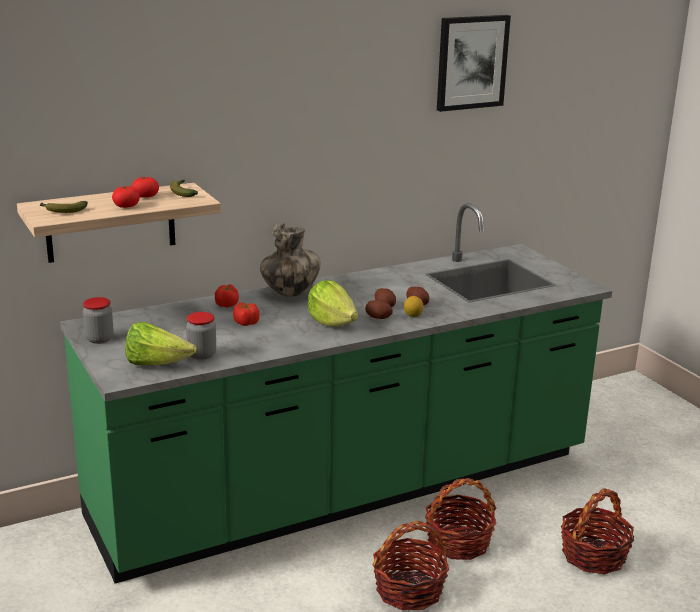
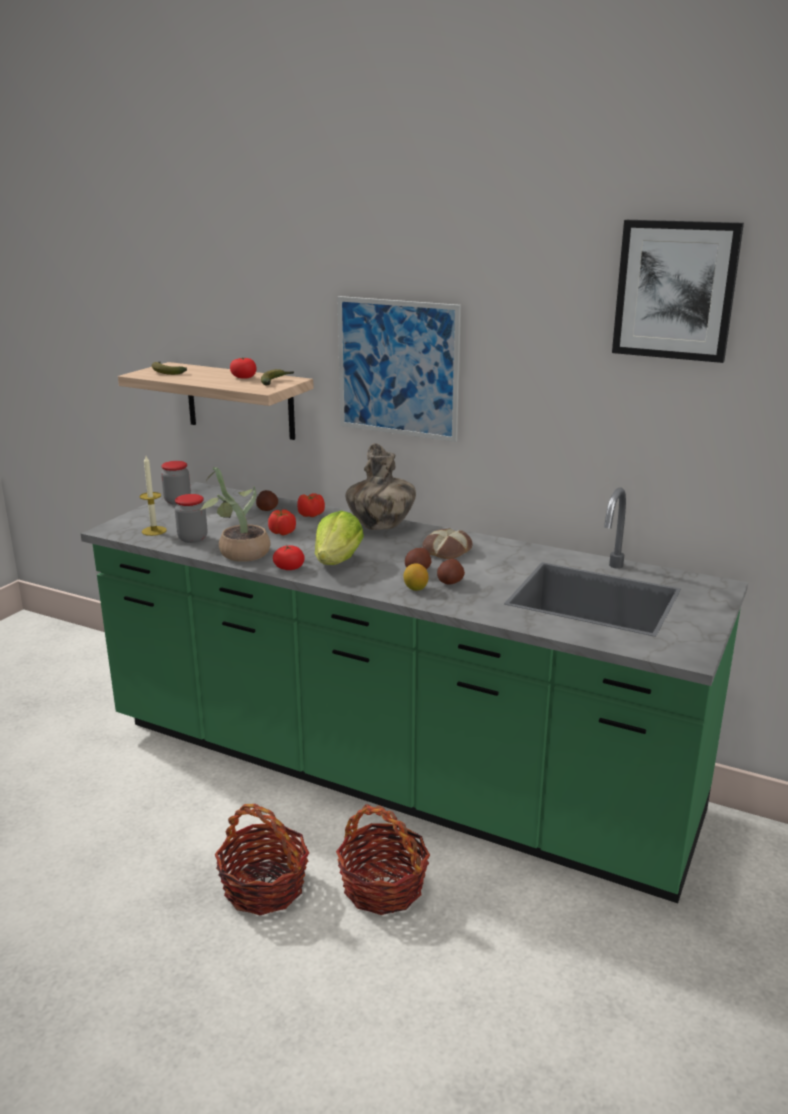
camera: 55 degrees right, 0 degrees up
(126, 206) = (207, 379): tomato -> tomato (289, 568)
(156, 364) = (154, 531): lettuce -> candle
(262, 347) = (238, 553): none -> potted plant
(276, 155) = (398, 368): none -> picture
(366, 289) = (446, 550): none -> bread
(378, 317) = (383, 575): potato -> potato (267, 509)
(593, 555) = (476, 1015): basket -> none

